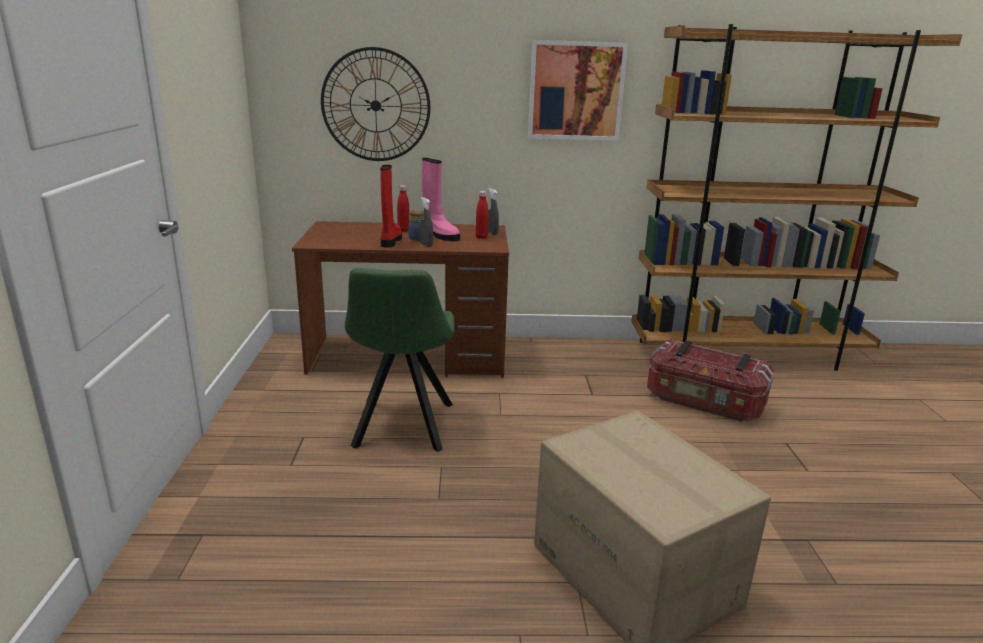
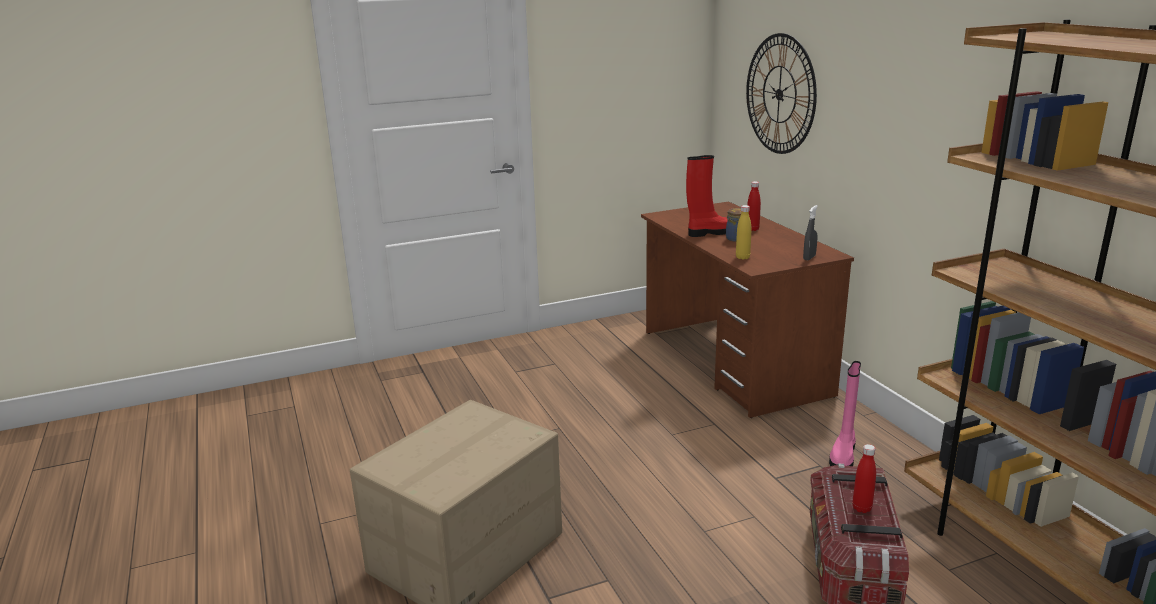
camera: 70 degrees right, 0 degrees up
(402, 425) = (607, 395): green chair -> none
(426, 245) = (719, 245): grey spray bottle -> none
(439, 235) = (761, 243): pink boot -> pink boot (843, 455)
(465, 246) = (742, 257): none -> yellow bottle
(481, 237) = (785, 257): red bottle -> red bottle (861, 508)
(576, 91) = (944, 103): picture -> none

